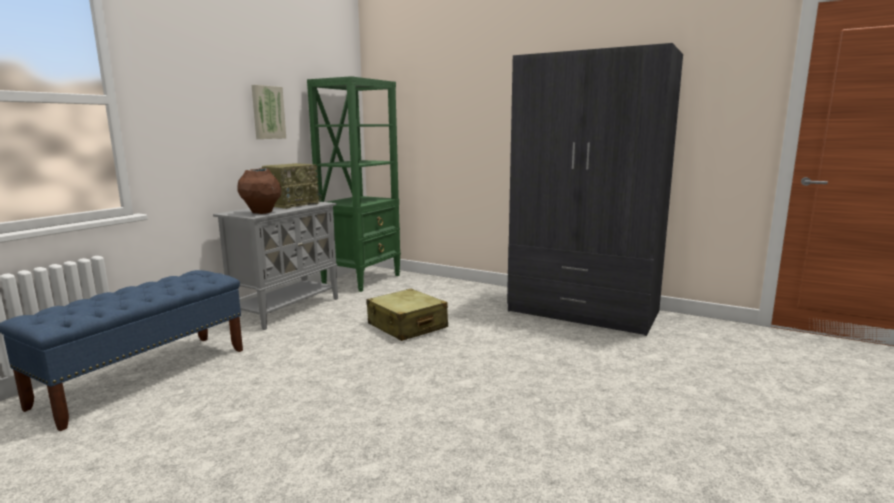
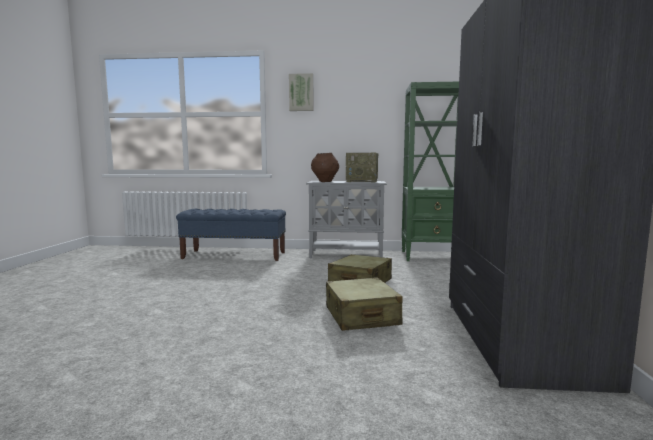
camera: 65 degrees right, 5 degrees down
(267, 112) = (366, 117): picture -> picture (301, 92)
(501, 346) = (361, 316): none -> beige suitcase

